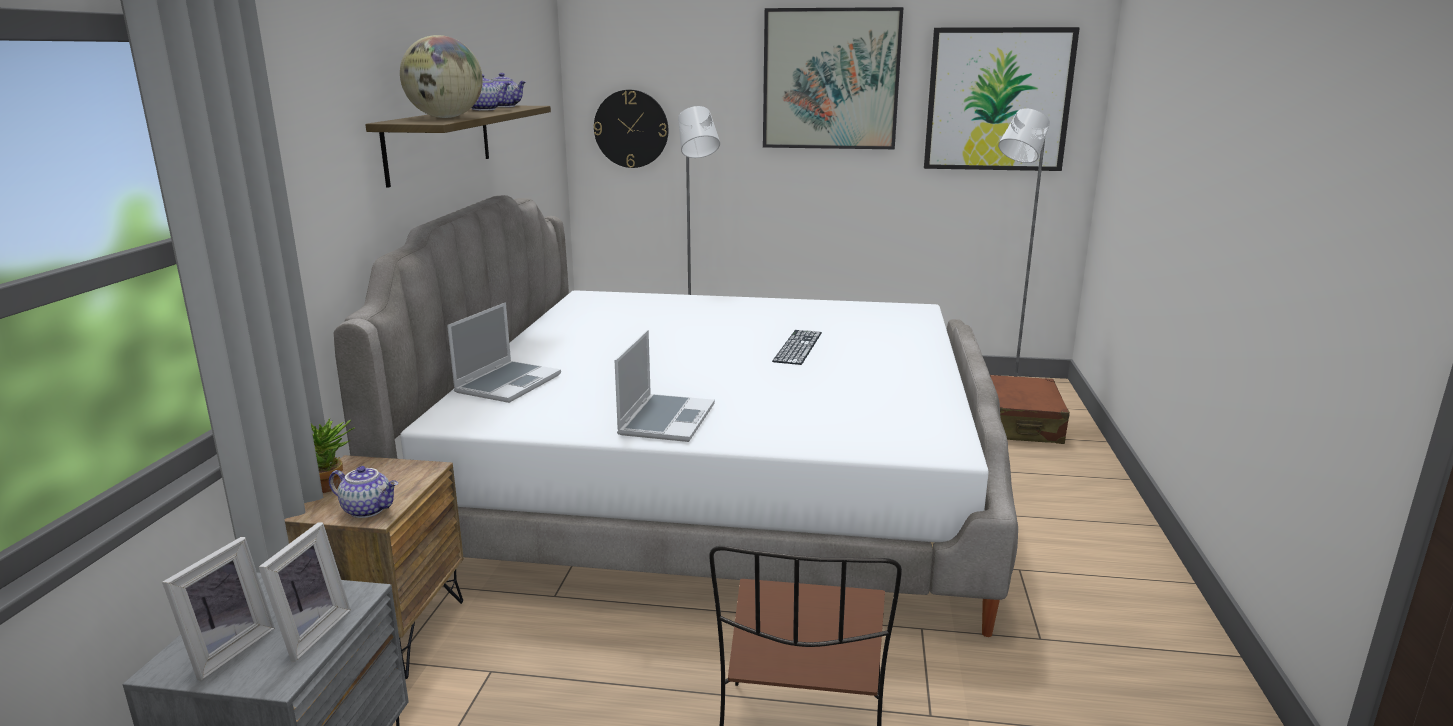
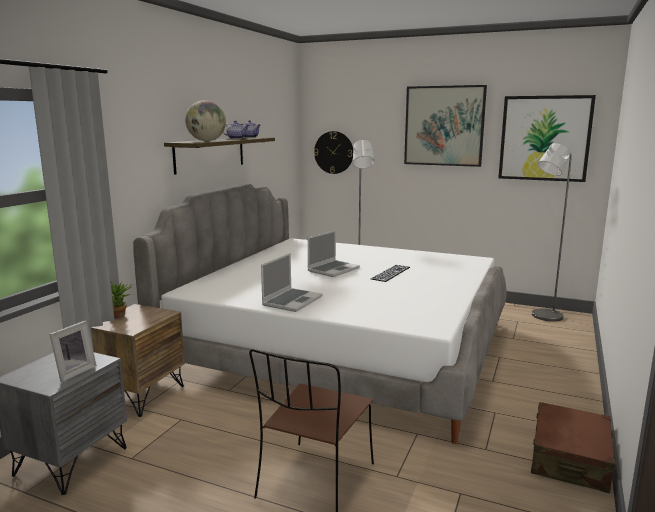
camera: 15 degrees right, 5 degrees down
(225, 649) = (37, 373): picture frame -> none
(368, 509) = (130, 327): teapot -> none
(508, 383) = (226, 278): laptop -> laptop (333, 269)
(1020, 424) = (543, 336): brown suitcase -> brown suitcase (569, 459)

